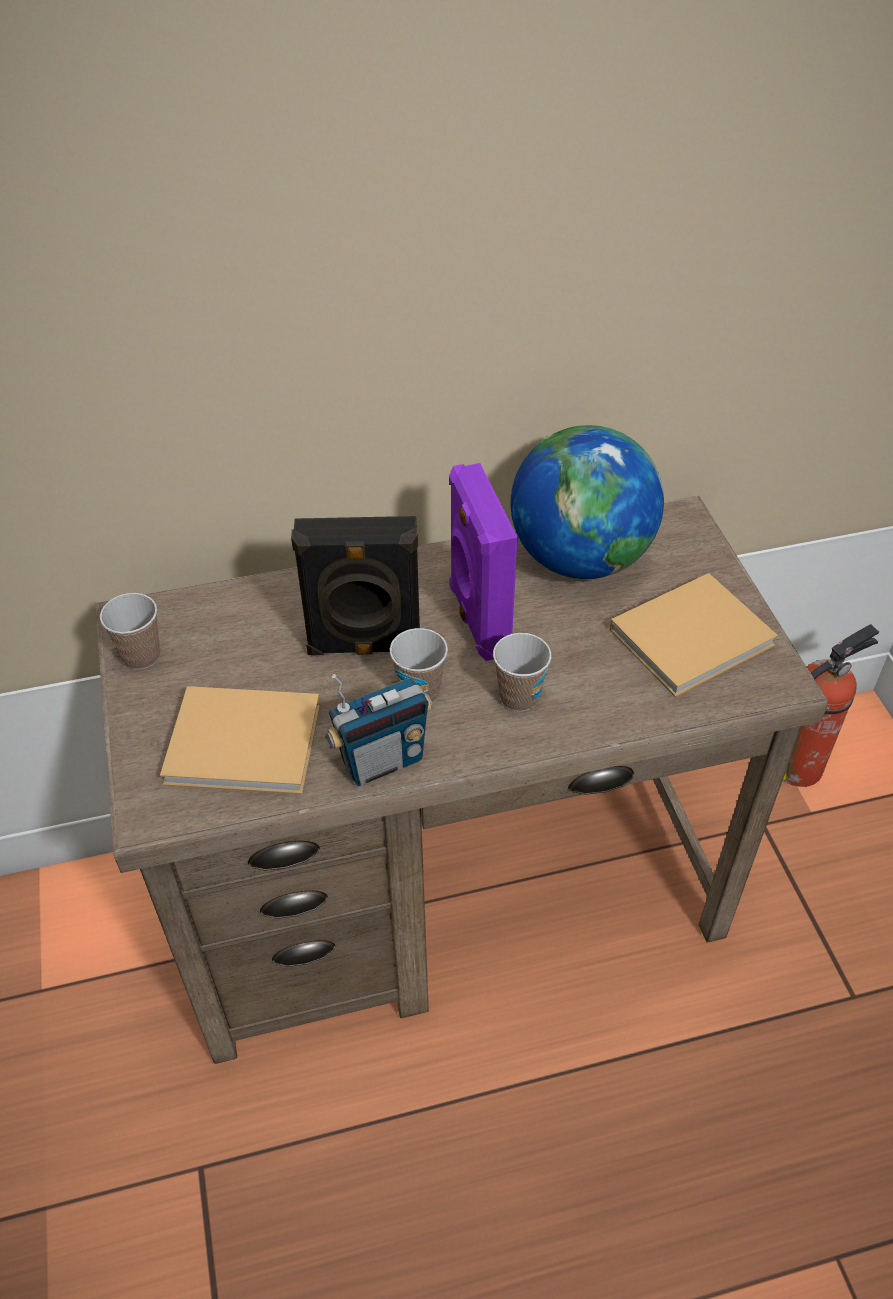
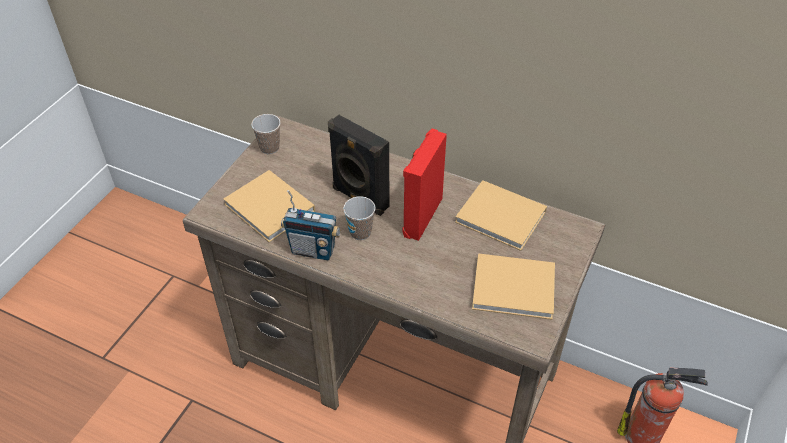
camera: 40 degrees right, 0 degrees up
(477, 619) = (421, 216): purple speaker -> red speaker
(519, 697) = (400, 262): cup -> none
(580, 558) = (503, 218): globe -> beige book

